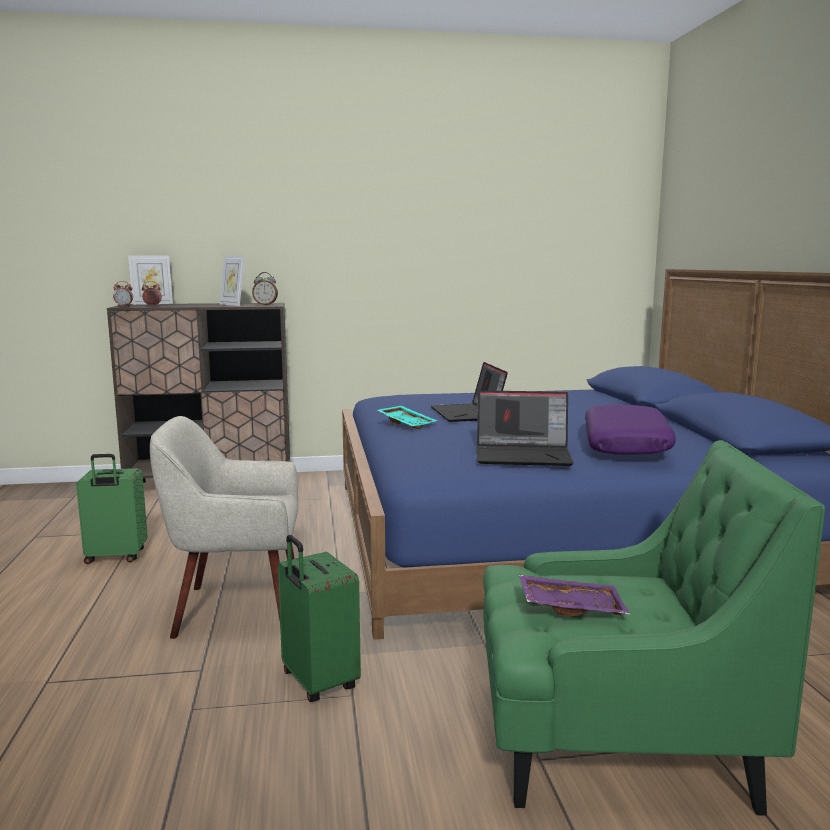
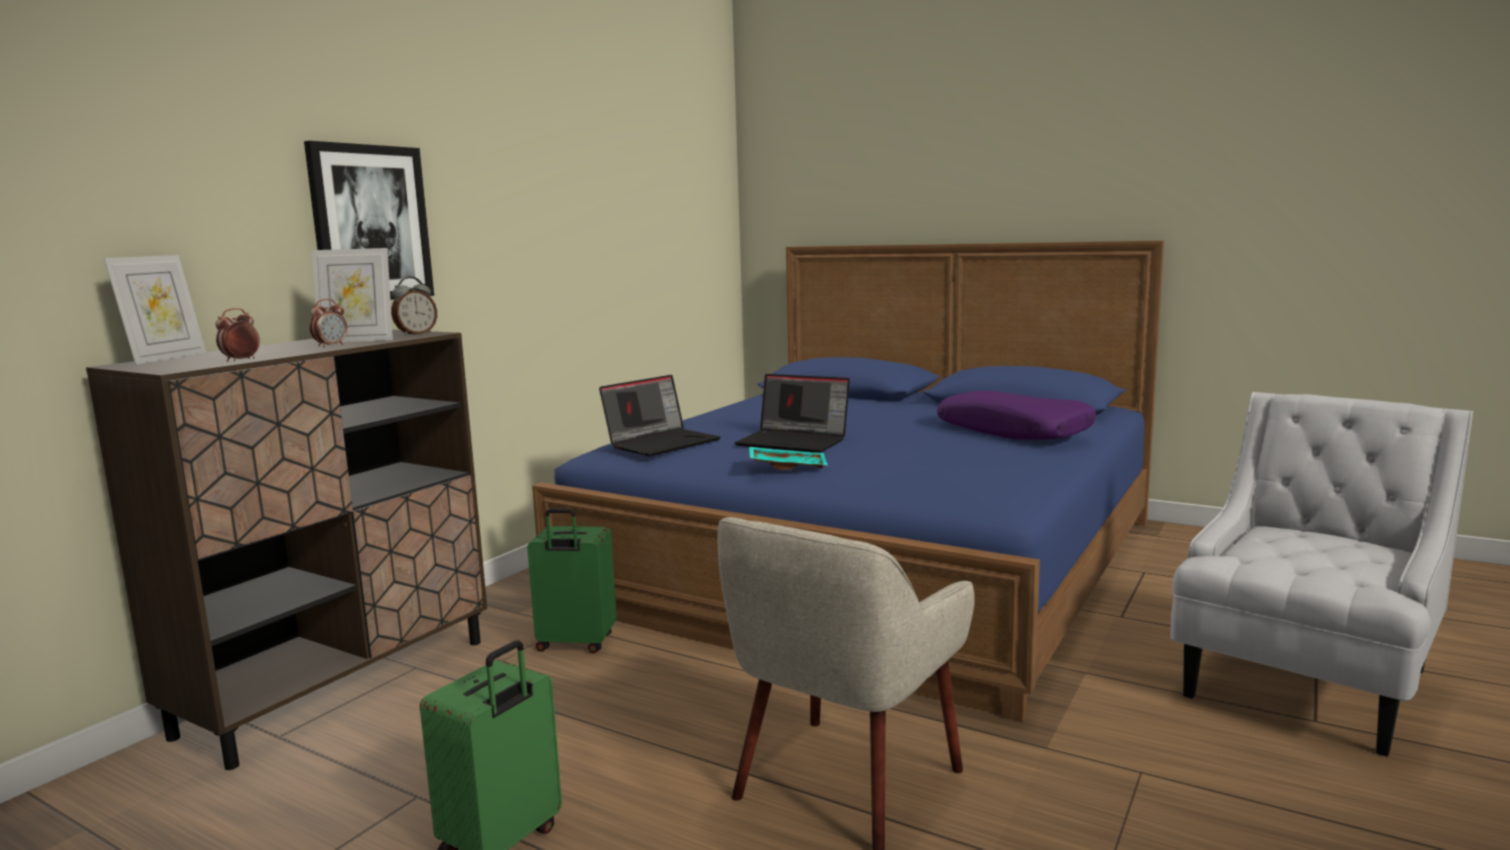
camera: 50 degrees left, 0 degrees up
(124, 306) = (174, 368): alarm clock -> alarm clock (331, 346)
(283, 242) = (370, 224): none -> picture
(317, 682) = (1097, 783): green suitcase -> green suitcase (575, 644)
(524, 455) = (1004, 461): laptop -> laptop (662, 443)
(571, 607) = (1331, 561): purple tray -> none
(612, 745) = (1305, 684): green armchair -> white armchair

